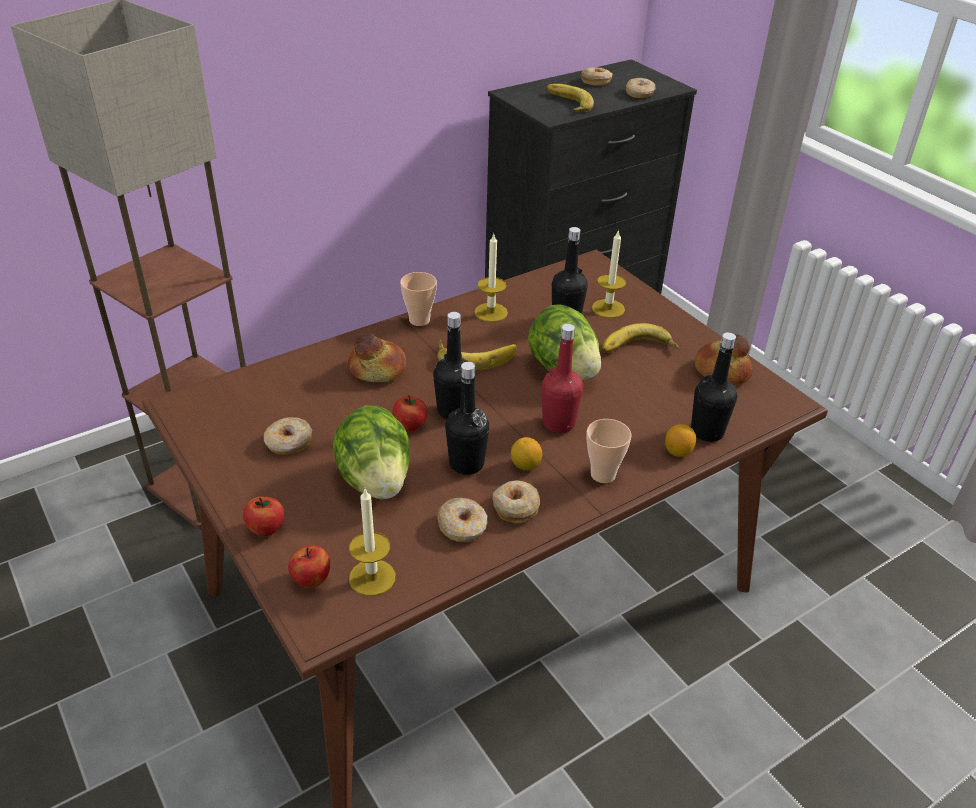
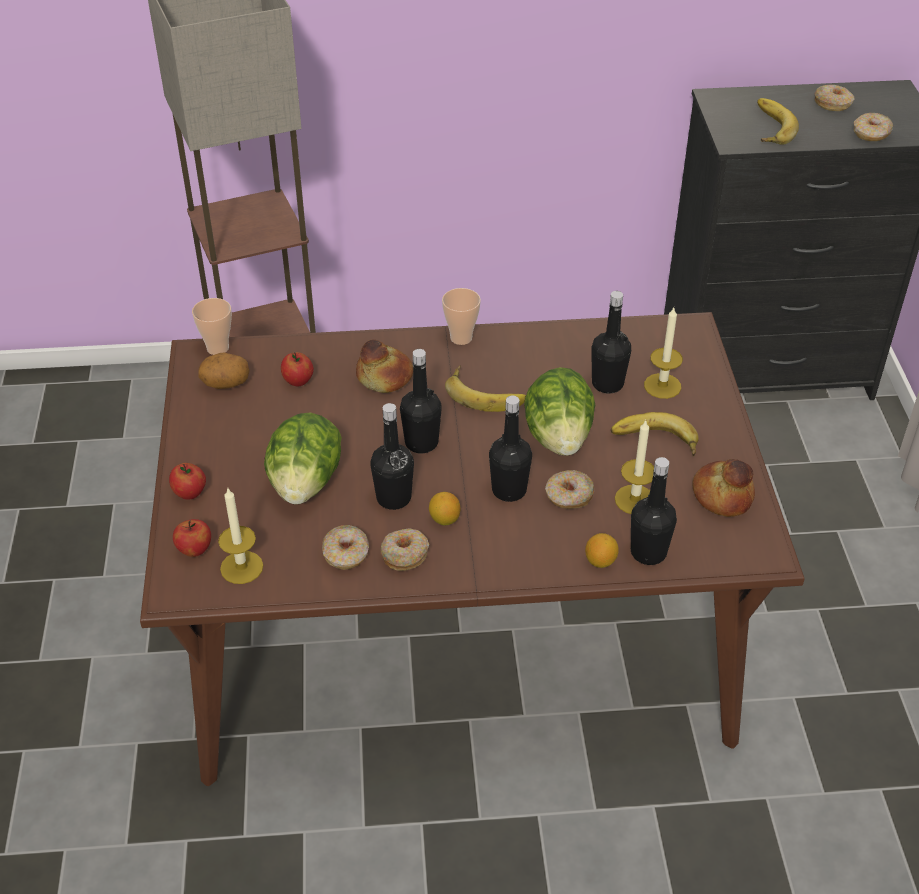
camera: 30 degrees right, 5 degrees up
(229, 420) = (226, 384): none -> potato
(288, 443) = (259, 422): donut -> donut (569, 496)
(410, 426) = (372, 444): apple -> apple (298, 381)
(491, 312) = (537, 351): candle -> candle (635, 499)
(558, 423) = (509, 490): red bottle -> black bottle
(603, 474) = (508, 555): cup -> cup (217, 348)

